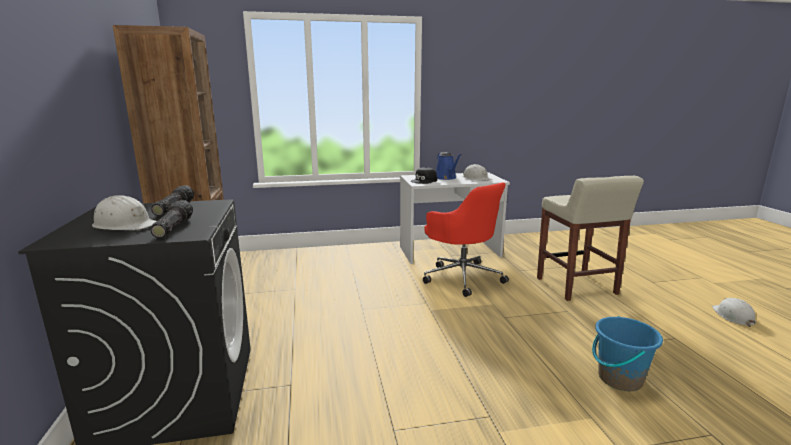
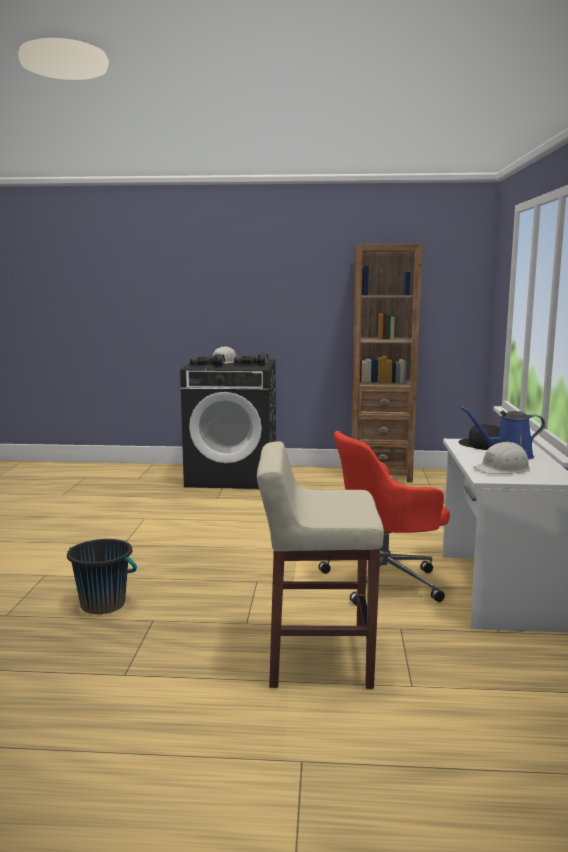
camera: 105 degrees right, 5 degrees down
(619, 379) = (103, 604): blue bucket -> black bucket
(733, 316) = (119, 781): white hard hat -> none

